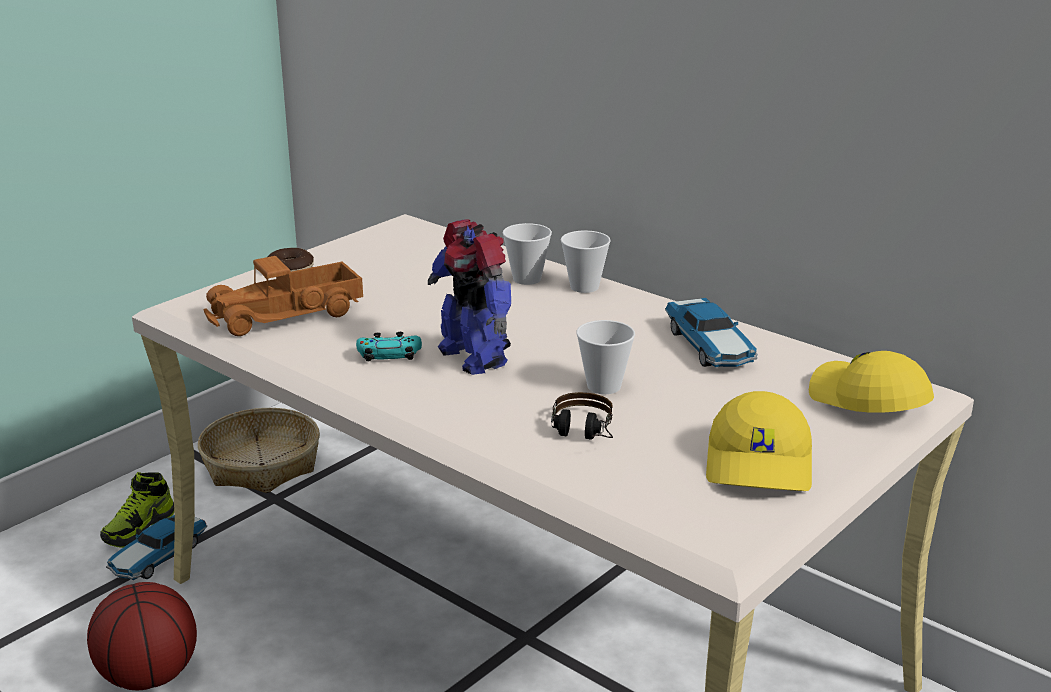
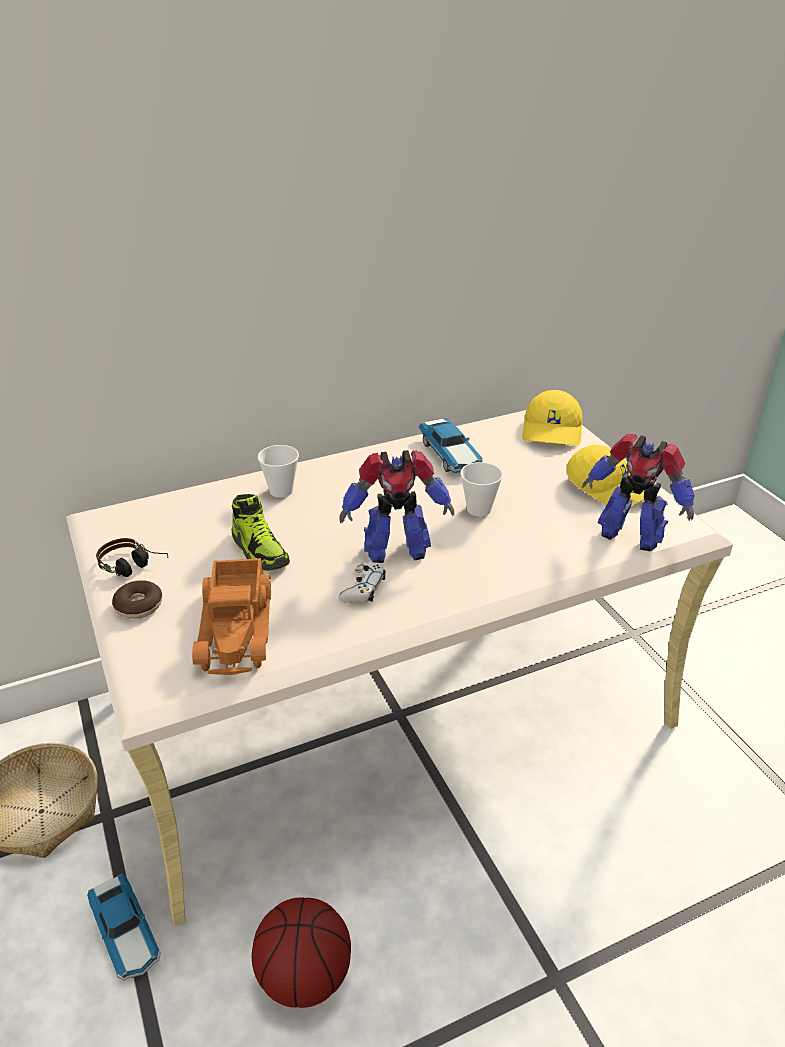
camera: 65 degrees left, 10 degrees up
(139, 528) = (64, 941): shoe -> shoe (260, 551)
(389, 355) = (363, 589): turquoise game controller -> white game controller
(582, 435) = (541, 537): headphones -> headphones (135, 568)
(584, 287) = (318, 472): cup -> none
(653, 497) = (630, 534): none -> toy robot
(710, 347) = (450, 455): toy car -> toy car turned 60 degrees clockwise
(866, 401) = (553, 431): yellow cap -> yellow cap turned 75 degrees counterclockwise

